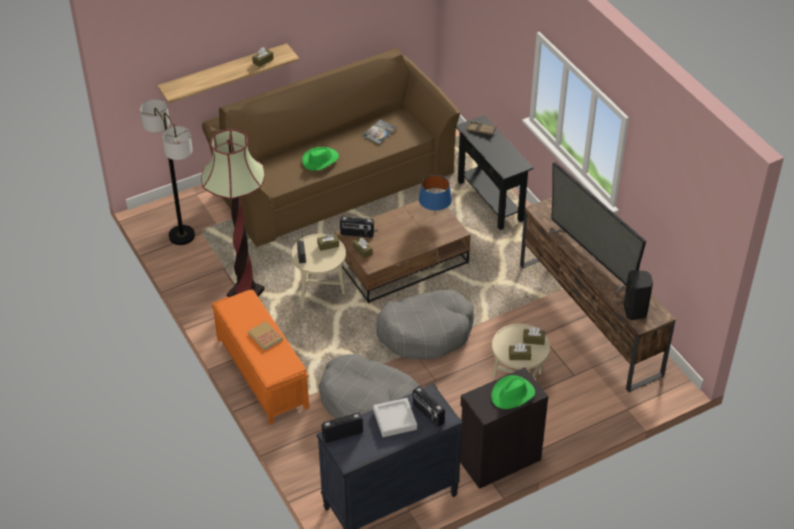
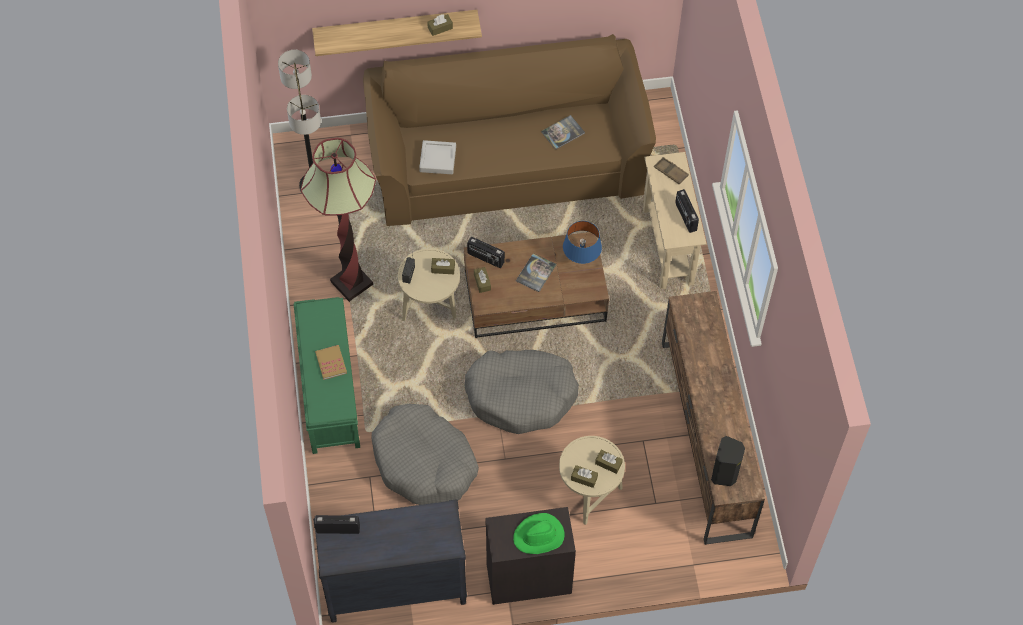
camera: 20 degrees right, 15 degrees up
(261, 372) = (329, 387): orange bench -> green bench
(320, 160) = (481, 151): green hat -> none
(395, 420) = (398, 530): grey tray -> grey tray (438, 159)
(403, 233) = (536, 273): none -> book
(428, 414) = (434, 535): radio -> radio (685, 217)
(490, 201) = (668, 246): black console table -> beige console table
(591, 256) = (712, 386): television -> none

